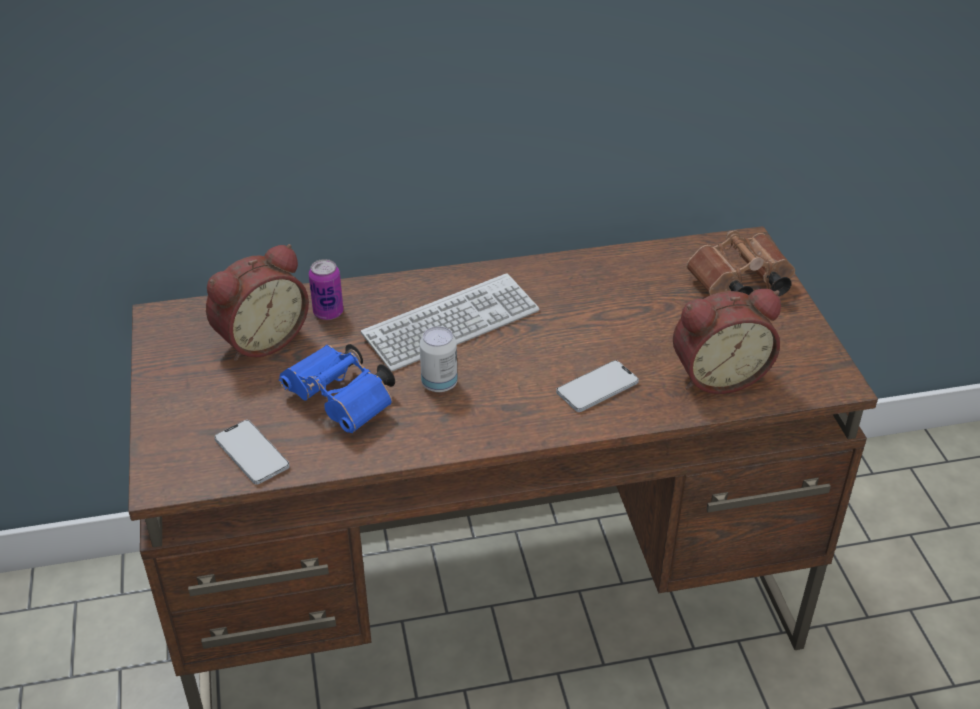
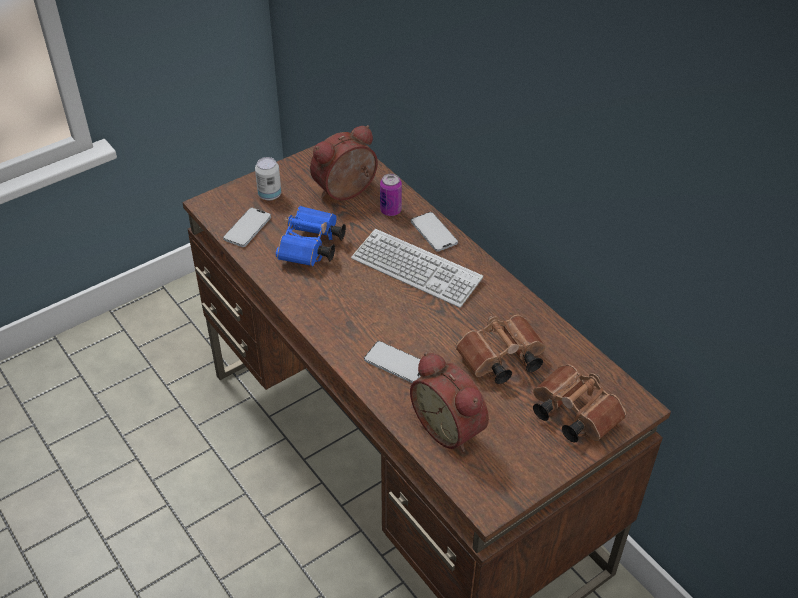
camera: 65 degrees right, 5 degrees up
(260, 339) = (347, 192): alarm clock -> alarm clock turned 120 degrees clockwise
(397, 291) = (434, 232): none -> phone
(439, 383) = (353, 284): can -> can (269, 195)
(638, 308) = (499, 360): none -> brown binoculars

